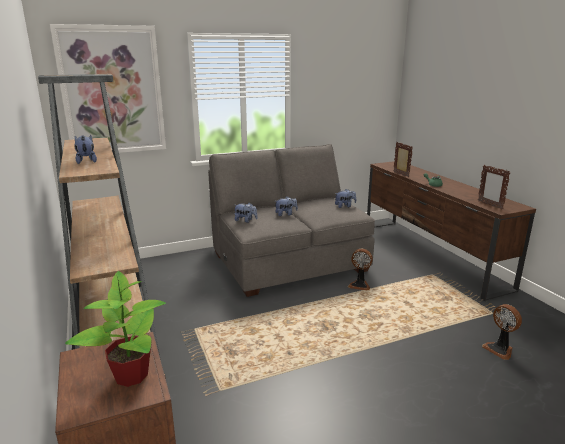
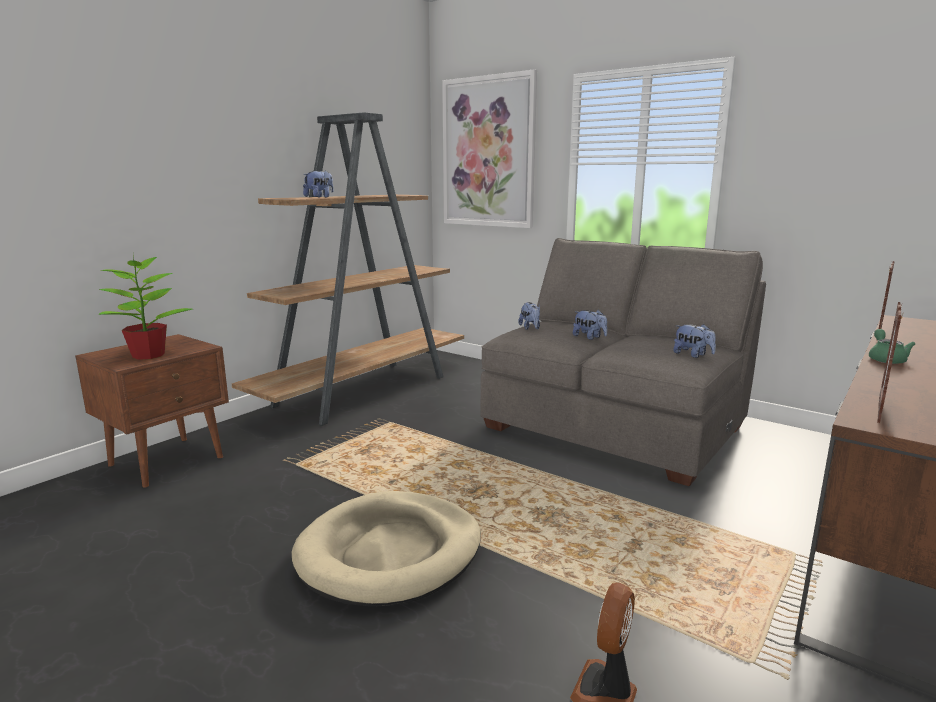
camera: 60 degrees right, 5 degrees down
(360, 285) = (631, 490): fan -> none
(372, 377) = (390, 552): none -> beige dog bed

